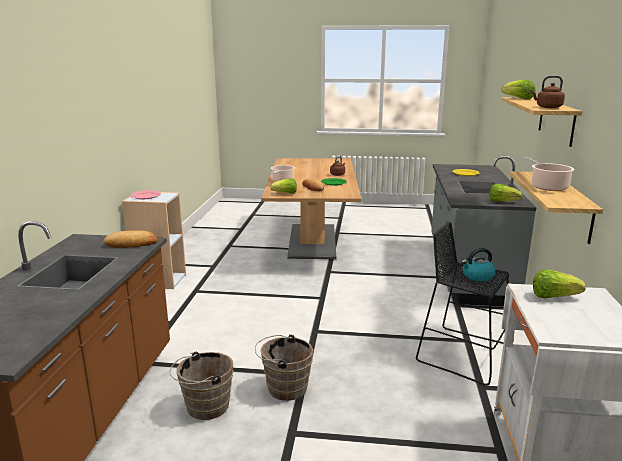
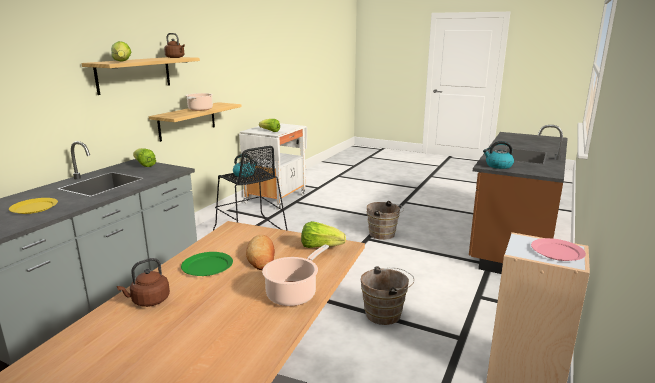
camera: 160 degrees left, 0 degrees up
(131, 244) = (498, 166): bread -> kettle
(204, 407) = (435, 234): brown bucket -> brown bucket (386, 314)

